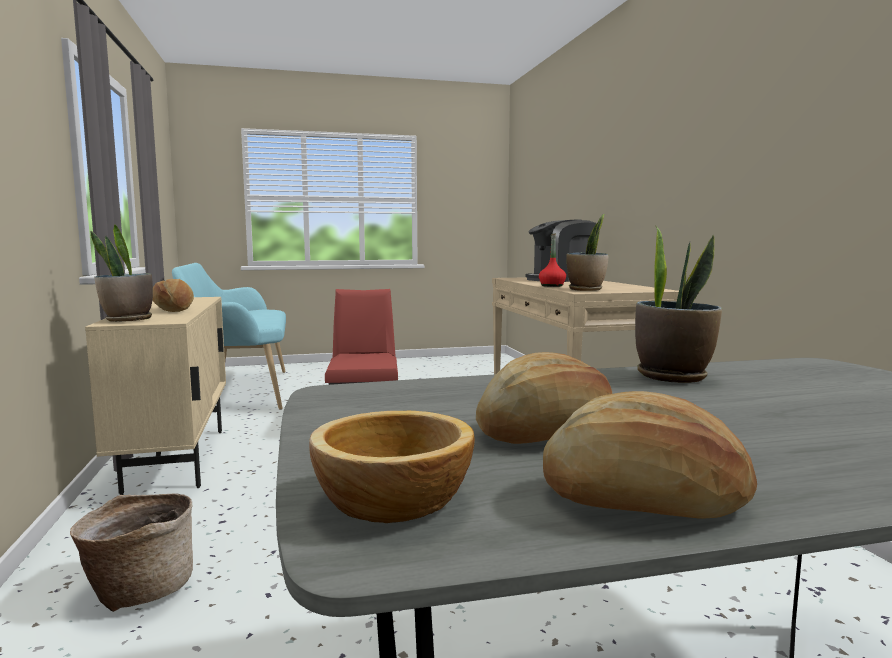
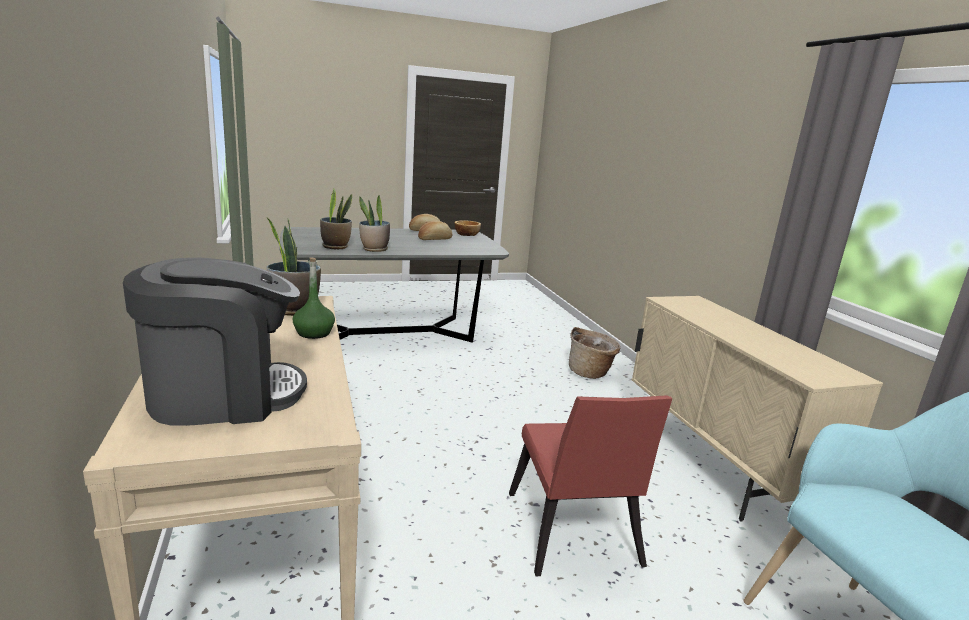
camera: 175 degrees right, 10 degrees up
(127, 320) = (699, 304): potted plant -> potted plant (336, 247)
(174, 309) = (724, 326): bread -> none
(552, 286) = (314, 333): red bottle -> green bottle

